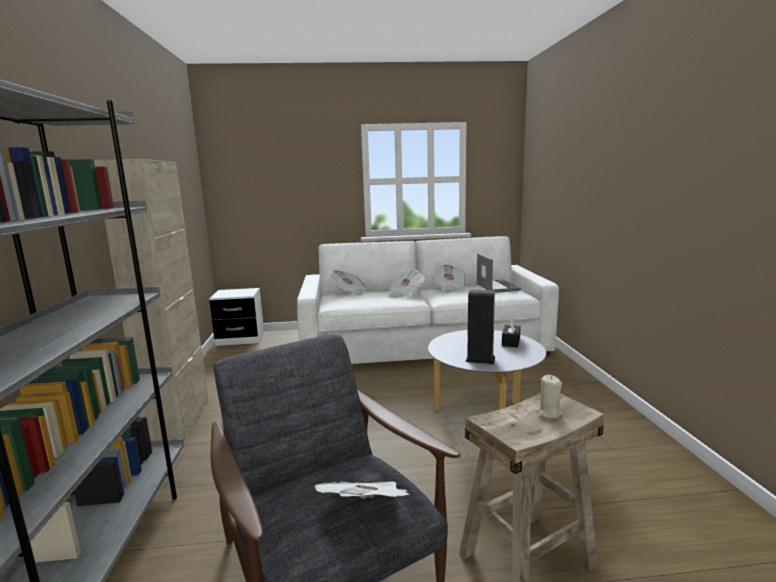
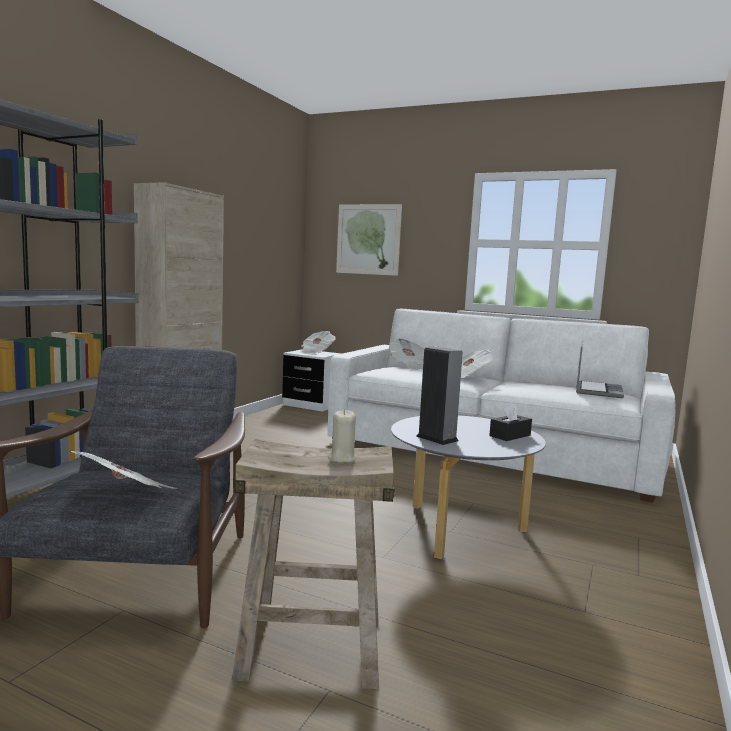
camera: 30 degrees right, 5 degrees down
(270, 184) = (368, 239): none -> picture
(449, 288) = (533, 382): newspaper -> newspaper (316, 352)

